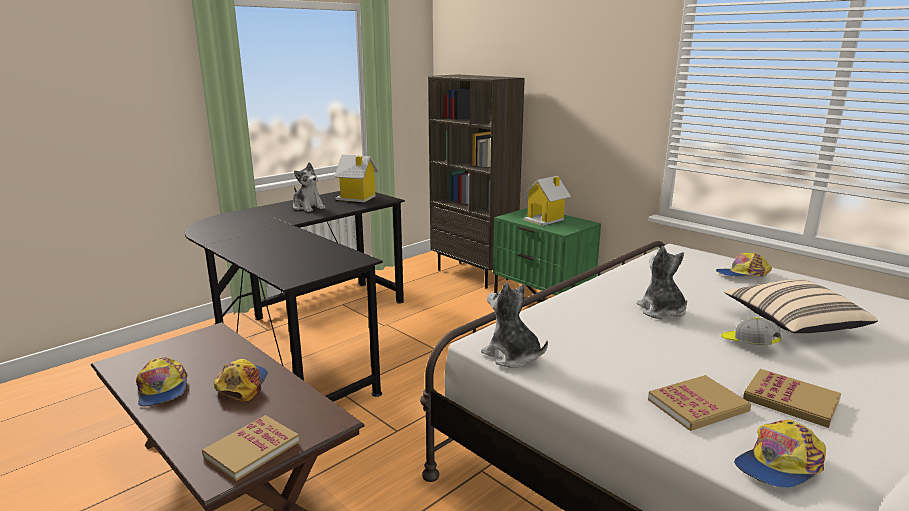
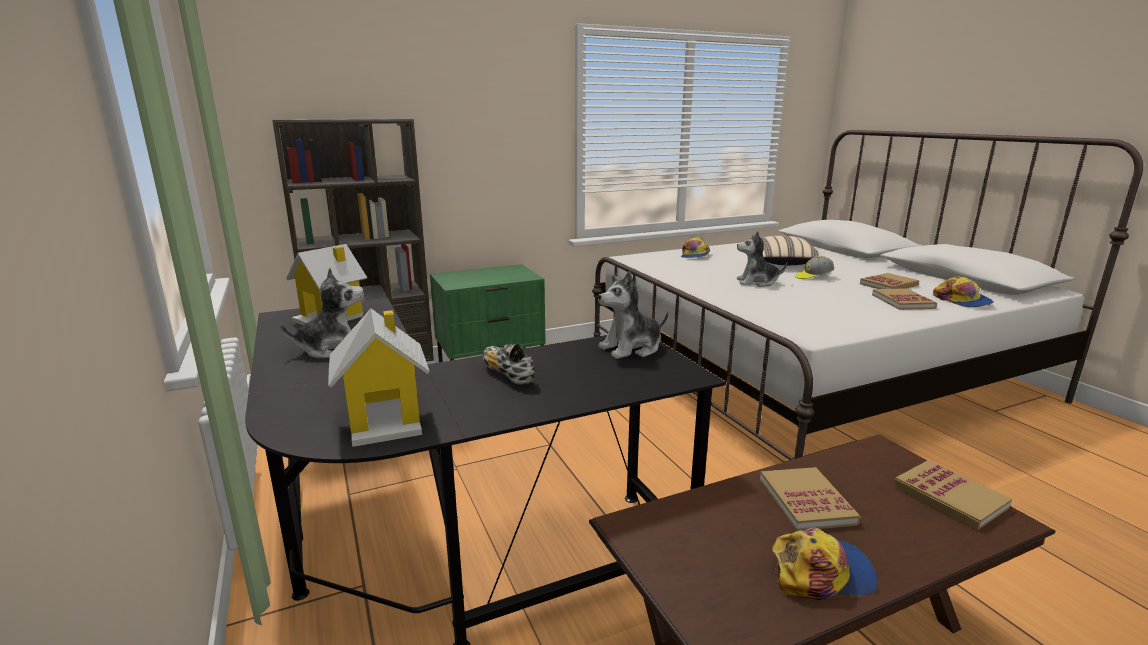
camera: 70 degrees left, 0 degrees up
(241, 384) = (806, 501): cap -> book
(283, 240) = (507, 373): none -> shoe
(512, 356) = (838, 330): plush toy -> plush toy (631, 348)
(545, 219) = (485, 276): toy house -> toy house (386, 419)

